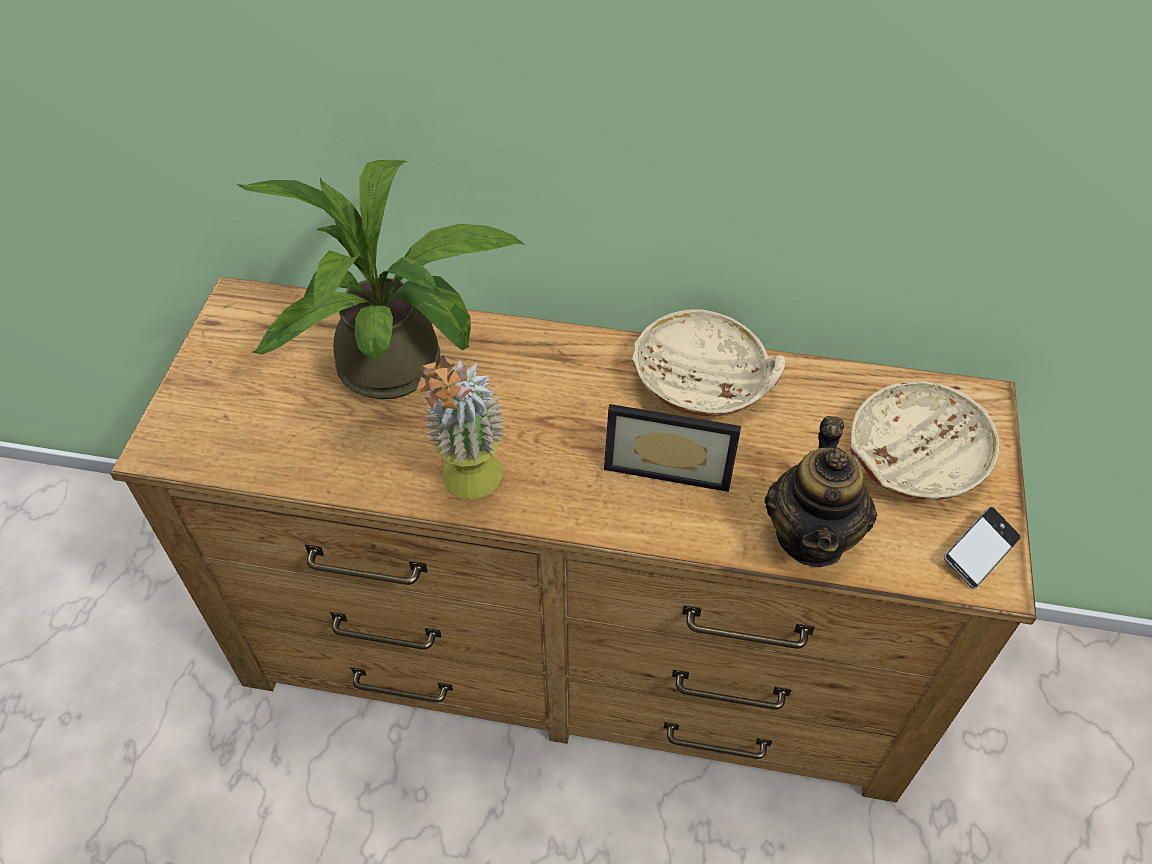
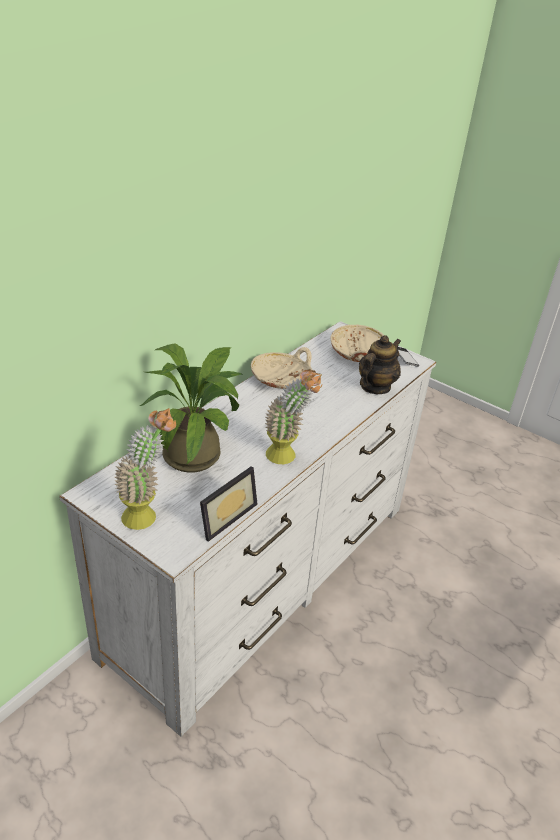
camera: 65 degrees left, 15 degrees down
(226, 381) = (147, 514): none -> potted plant
(577, 648) = (264, 575): brown dresser -> white dresser
(669, 462) = (316, 403): picture frame -> picture frame (224, 516)
(812, 536) = (375, 387): teapot -> teapot turned 90 degrees counterclockwise

